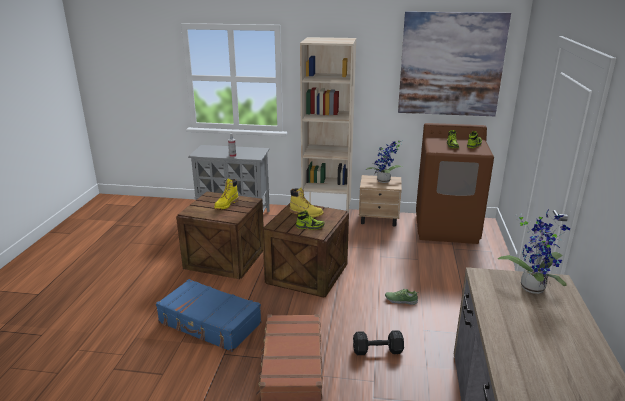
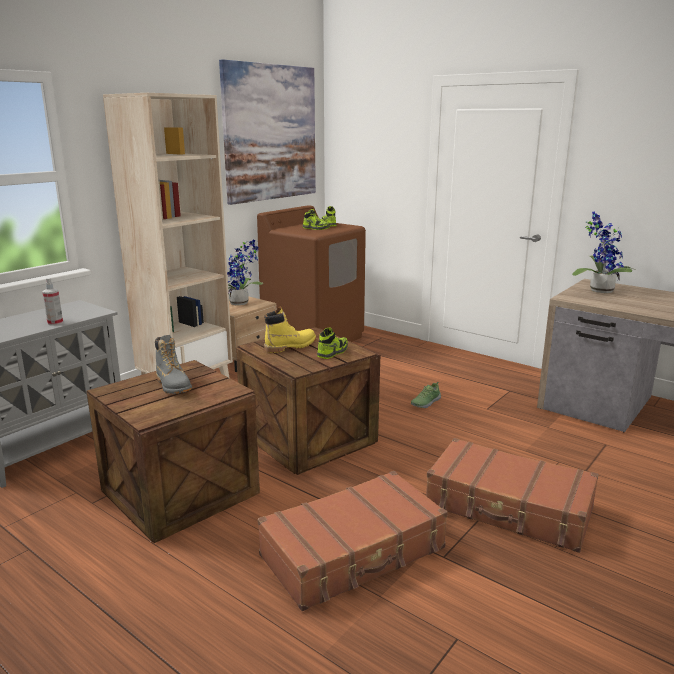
camera: 60 degrees left, 5 degrees down
(209, 323) = (354, 552): blue suitcase -> brown suitcase
(226, 205) = (173, 385): yellow boot -> grey boot
(378, 351) = (507, 442): black dumbbell -> none

